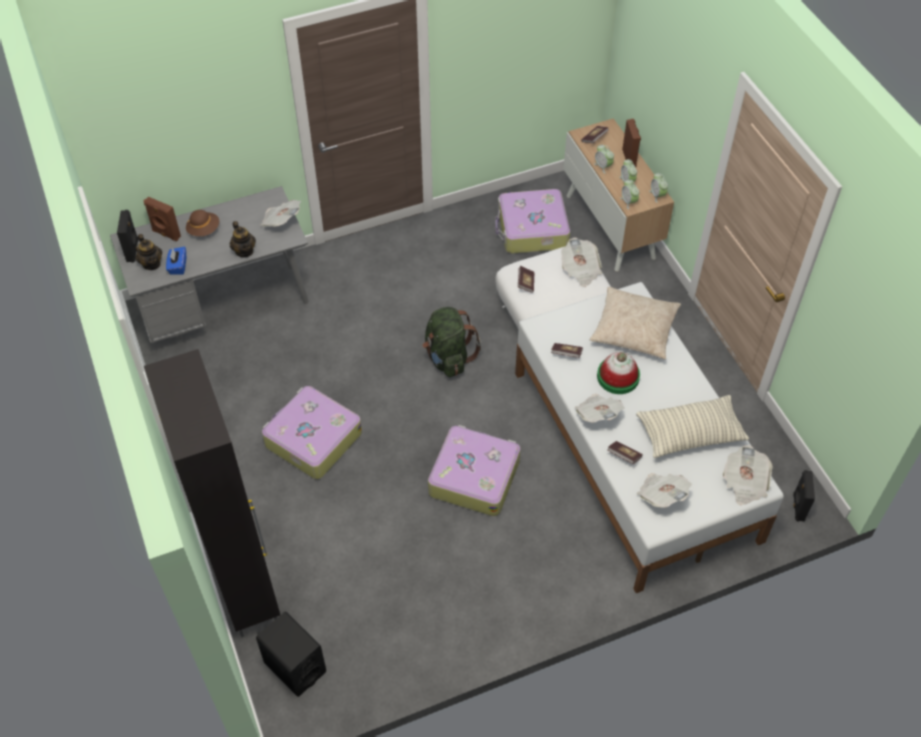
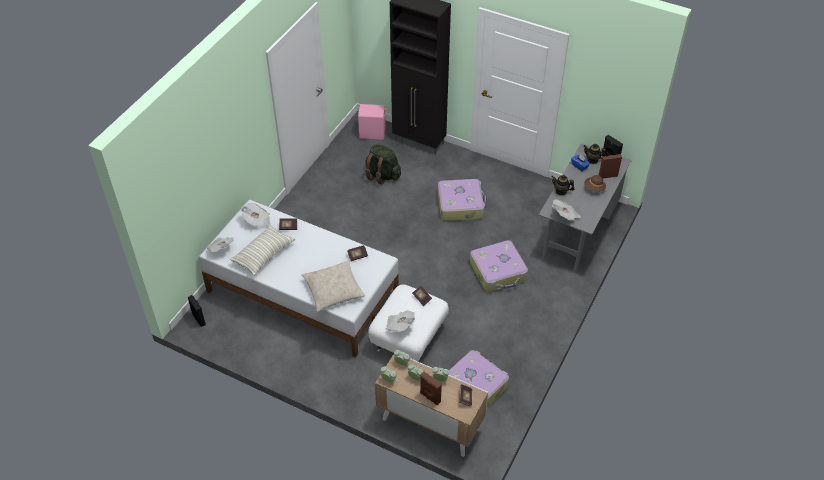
camera: 140 degrees right, 5 degrees down
(295, 667) = (372, 133): black speaker -> pink speaker
(448, 357) = (440, 280): green backpack -> green backpack (382, 175)
(474, 476) = (371, 235): suitcase -> suitcase (498, 271)
(598, 415) = (316, 237): newspaper -> none
(618, 377) = (321, 260): hat -> none

